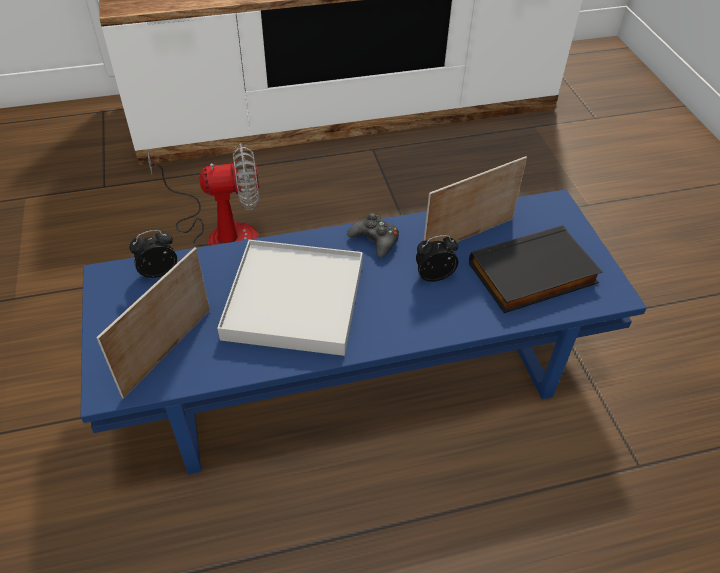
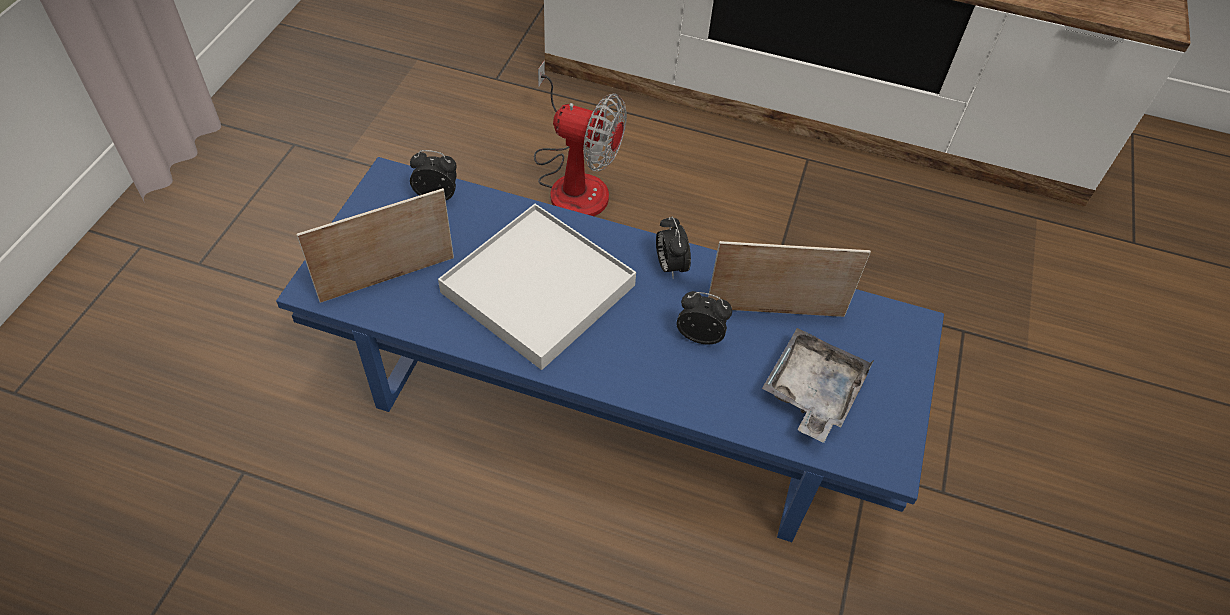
camera: 30 degrees right, 5 degrees up
(375, 240) = (670, 266): black game controller -> alarm clock
(533, 275) = (811, 392): black book -> grey tray

